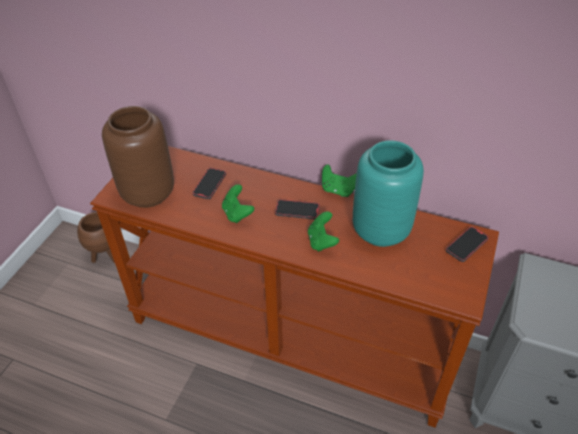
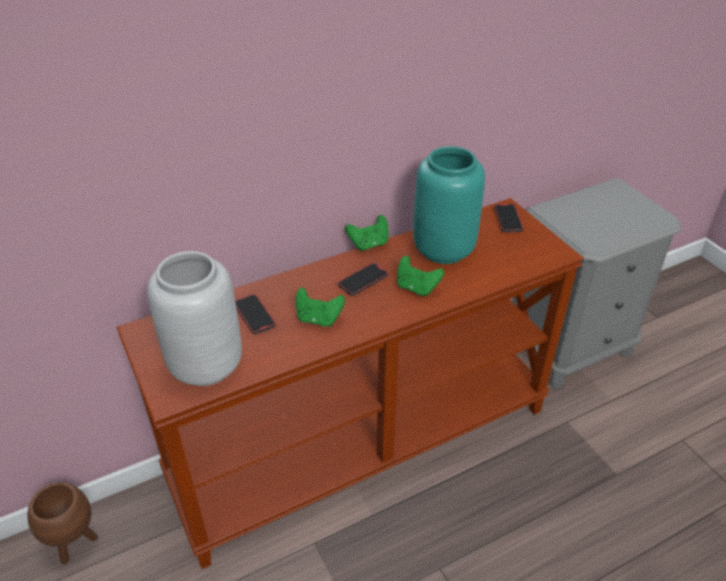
camera: 50 degrees left, 5 degrees down
(148, 193) = (205, 365): brown vase -> grey vase

